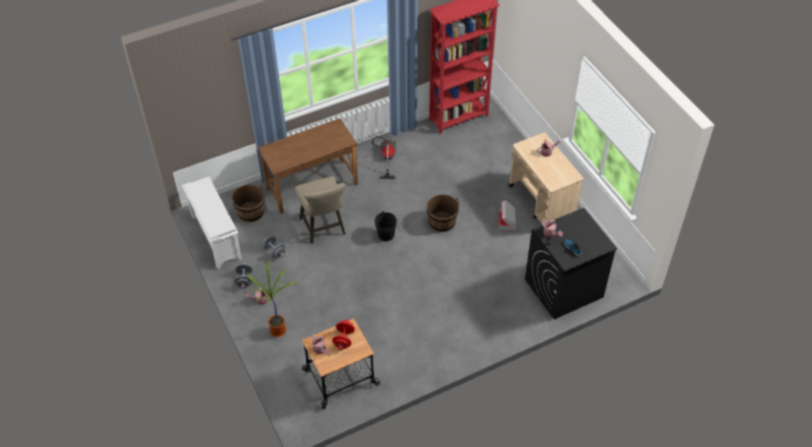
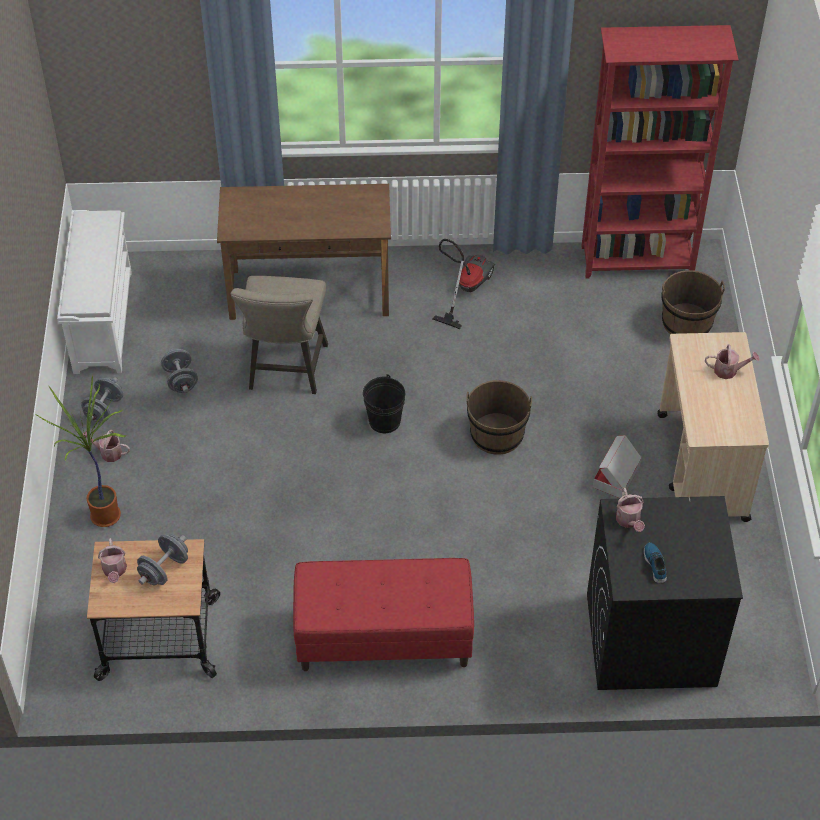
camera: 25 degrees right, 0 degrees up
(251, 212) = (183, 300): brown bucket -> brown bucket (686, 323)
(344, 339) = (164, 569): red dumbbell -> grey dumbbell
(446, 335) = (383, 639): none -> red bench

